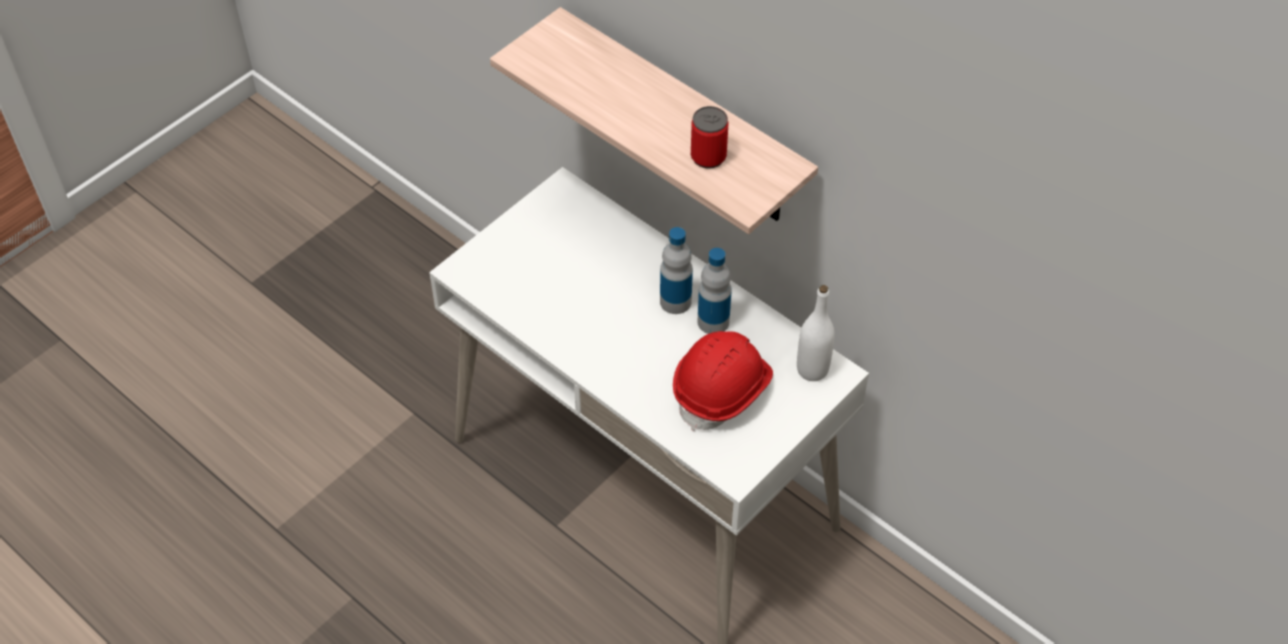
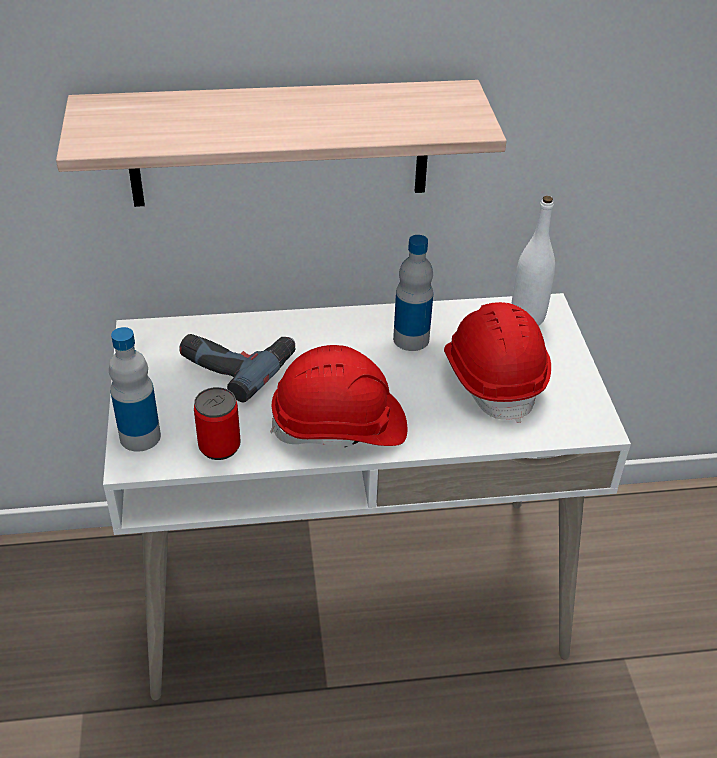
camera: 50 degrees left, 10 degrees down
(588, 343) = (340, 426): none -> red hard hat
(590, 252) = (237, 362): none -> power drill
(675, 301) = (361, 346): bottle -> bottle (140, 436)
(708, 156) = (389, 117): can -> can (219, 446)

